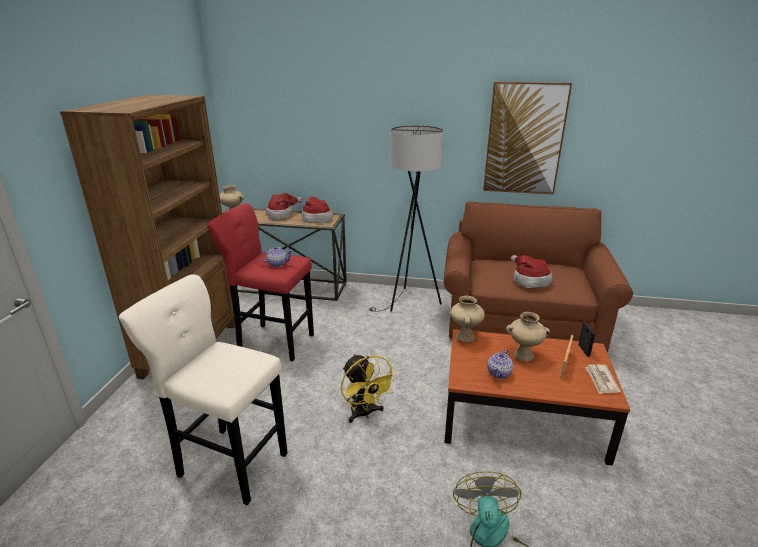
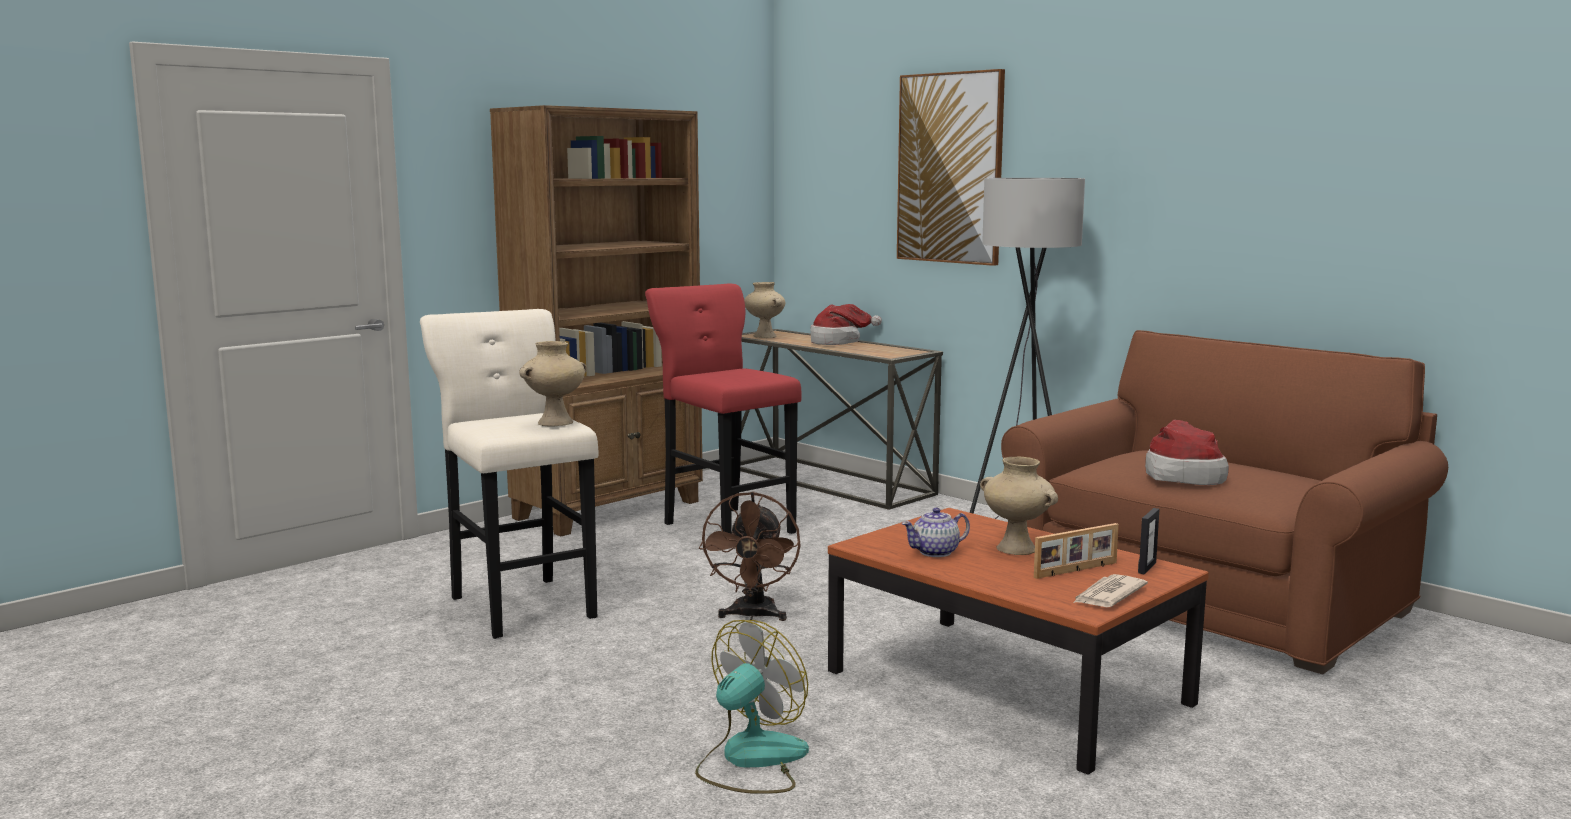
camera: 35 degrees right, 15 degrees down
(277, 264) = (737, 375): teapot -> none
(316, 218) = (885, 350): hat -> none
(365, 413) = (752, 616): yellow fan -> brown fan
(465, 336) = (952, 516): beige vase -> beige vase (555, 422)
(524, 139) = (1265, 206): picture -> picture (950, 168)

